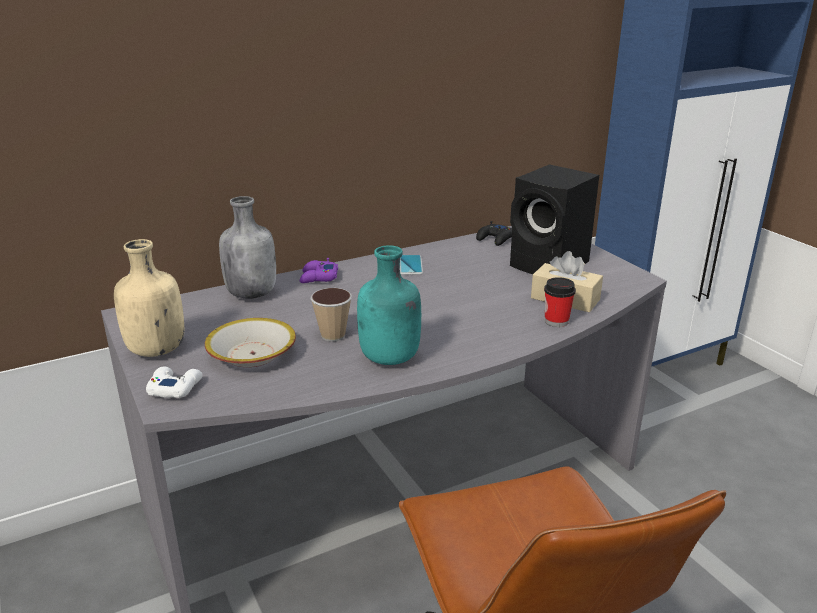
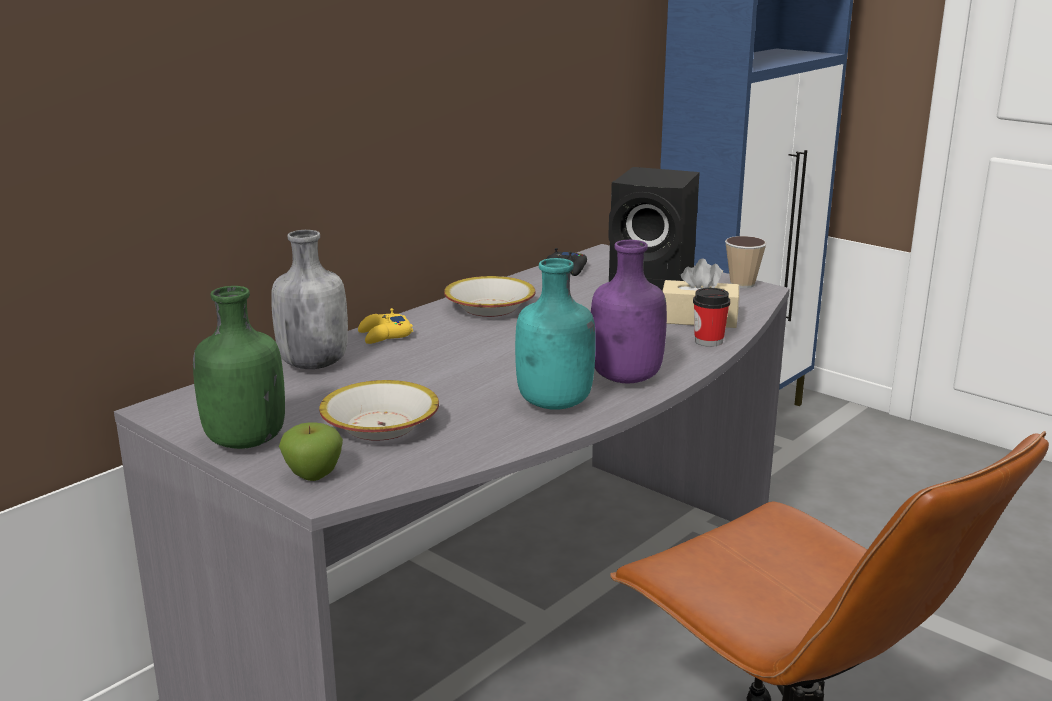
camera: 20 degrees left, 5 degrees down
(155, 350) = (243, 441): beige bottle -> green bottle
(174, 387) = (313, 475): white game controller -> apple
(318, 277) = (384, 335): purple game controller -> yellow game controller
(333, 335) = (464, 392): cup -> cup (742, 284)
(410, 265) = (489, 308): phone -> bowl
(463, 345) = (627, 378): none -> purple bottle

